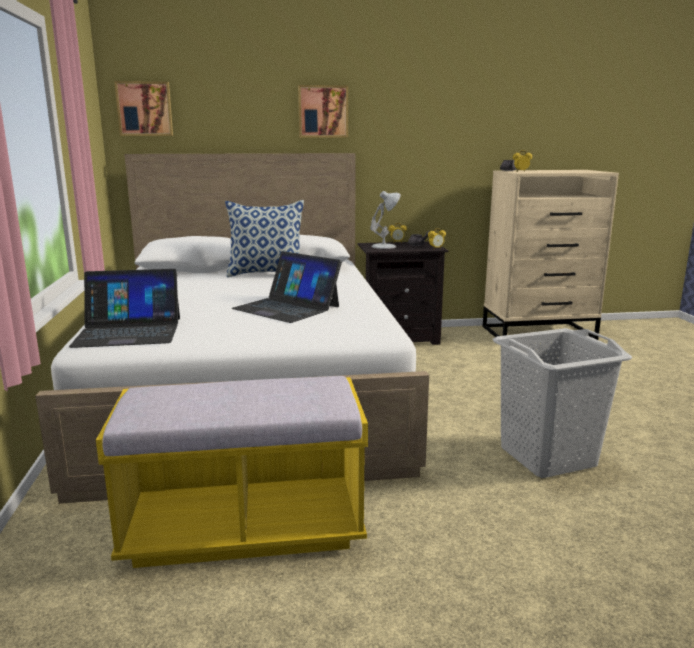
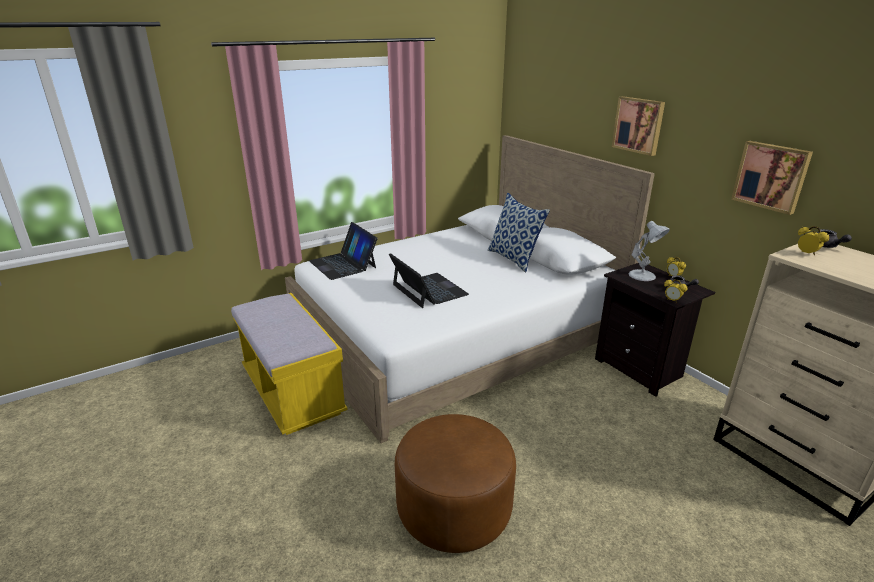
camera: 65 degrees right, 10 degrees up
(144, 109) = (522, 102): picture -> picture (771, 176)
(287, 307) = (428, 290): laptop -> laptop turned 135 degrees clockwise
(546, 456) = (454, 509): grey laundry basket -> brown ottoman

